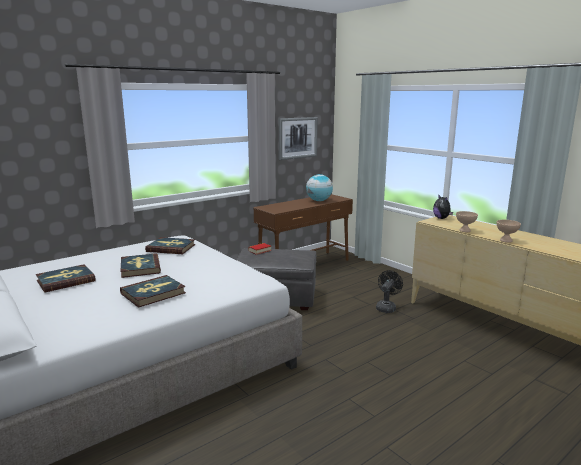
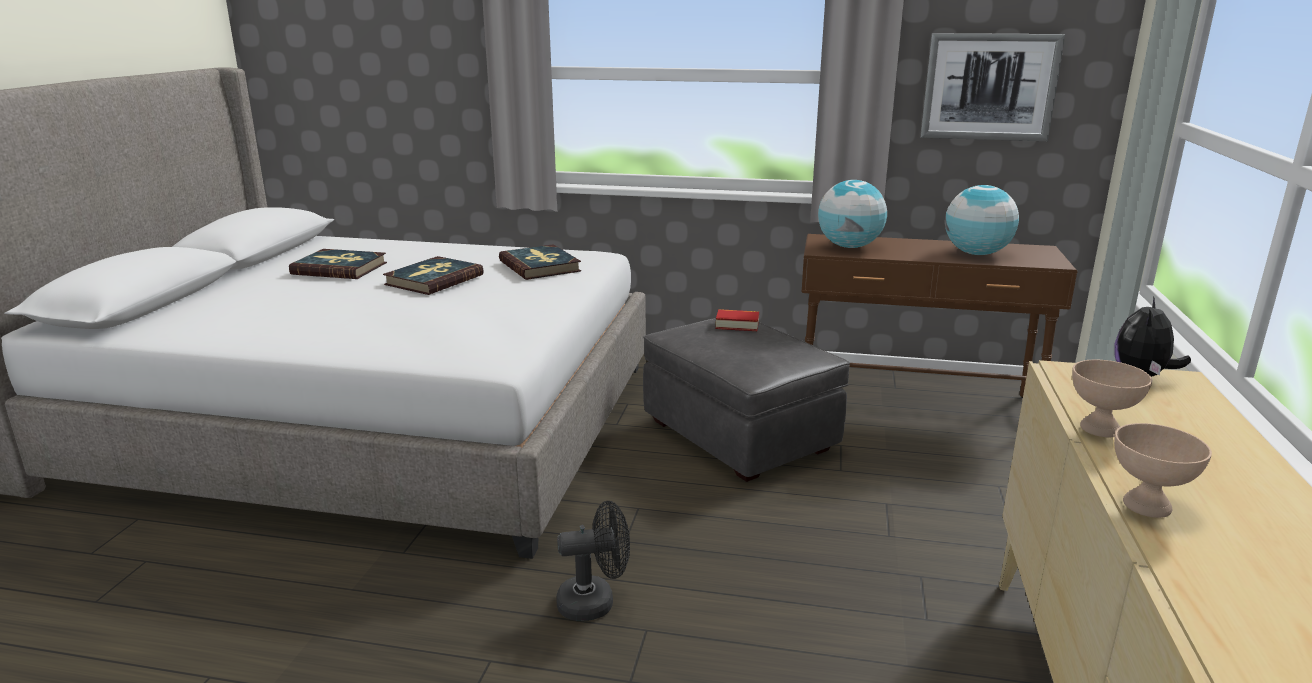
camera: 50 degrees right, 5 degrees up
(153, 293) = (344, 317): book -> none
(280, 207) = (849, 246): none -> globe
(386, 307) = (913, 562): black fan -> black fan (595, 602)

